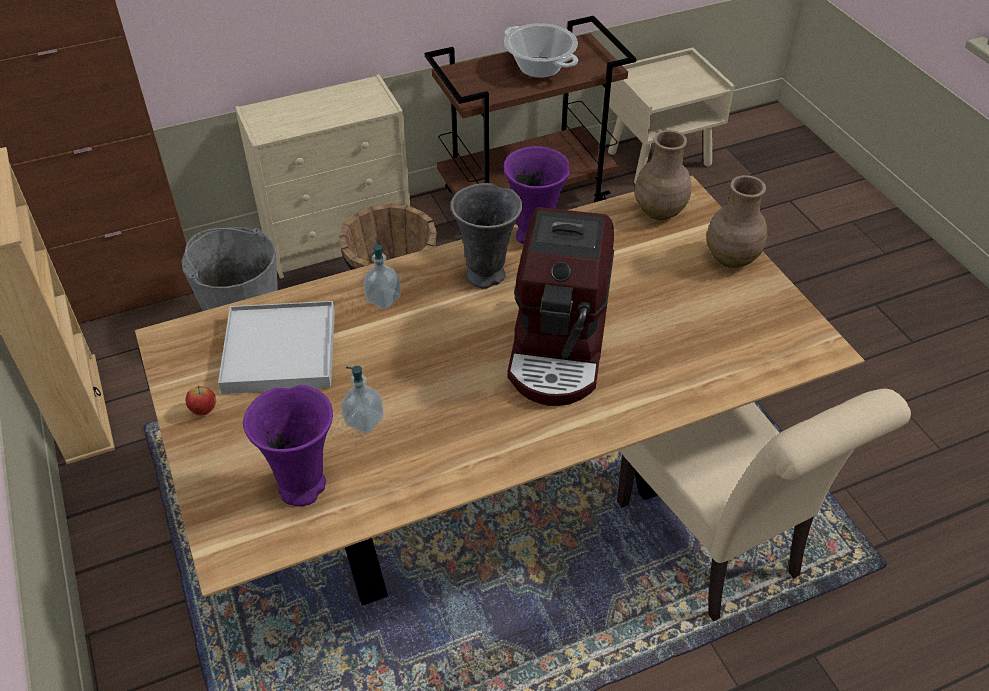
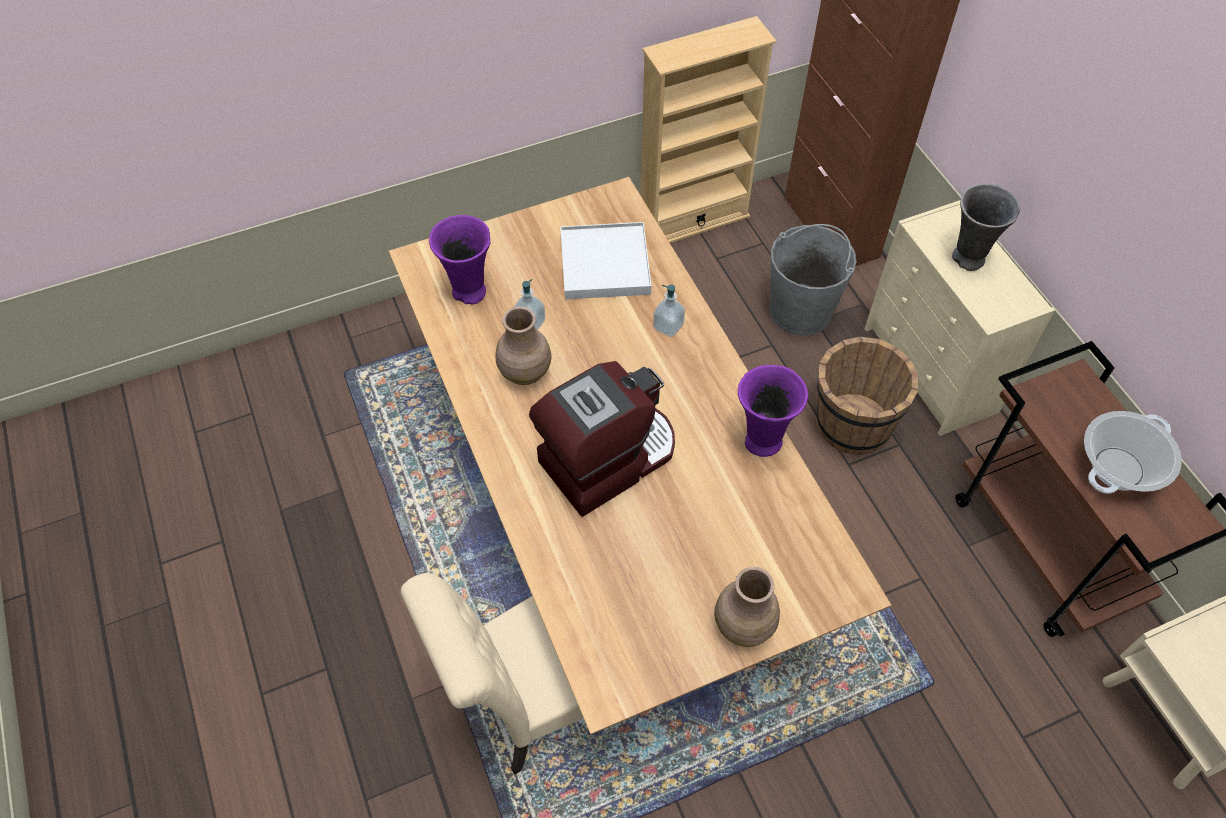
camera: 90 degrees right, 10 degrees up
(204, 411) = (544, 228): apple -> none
(487, 276) = (702, 402): grey vase -> grey vase (968, 259)
(559, 348) = (607, 458): coffee machine -> coffee machine turned 135 degrees clockwise
(659, 212) = (817, 561): brown vase -> brown vase (524, 372)

